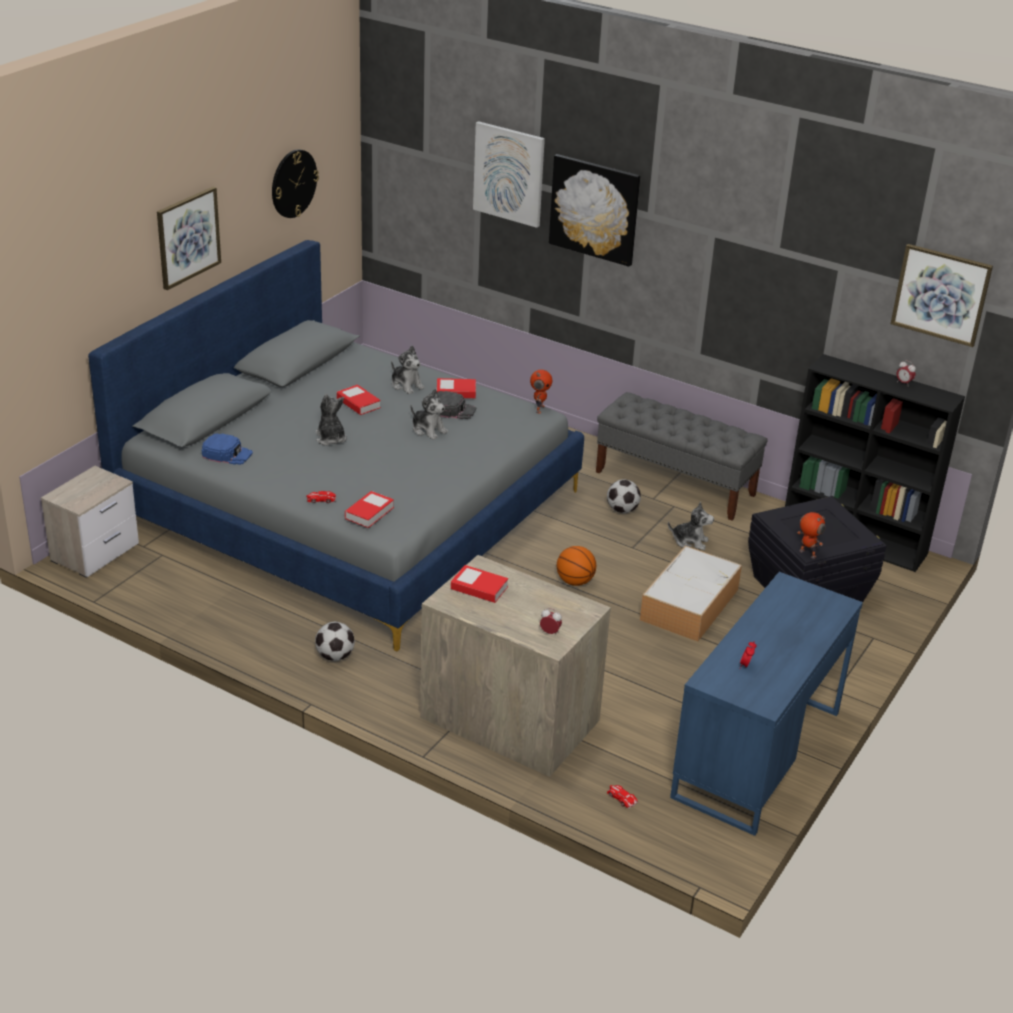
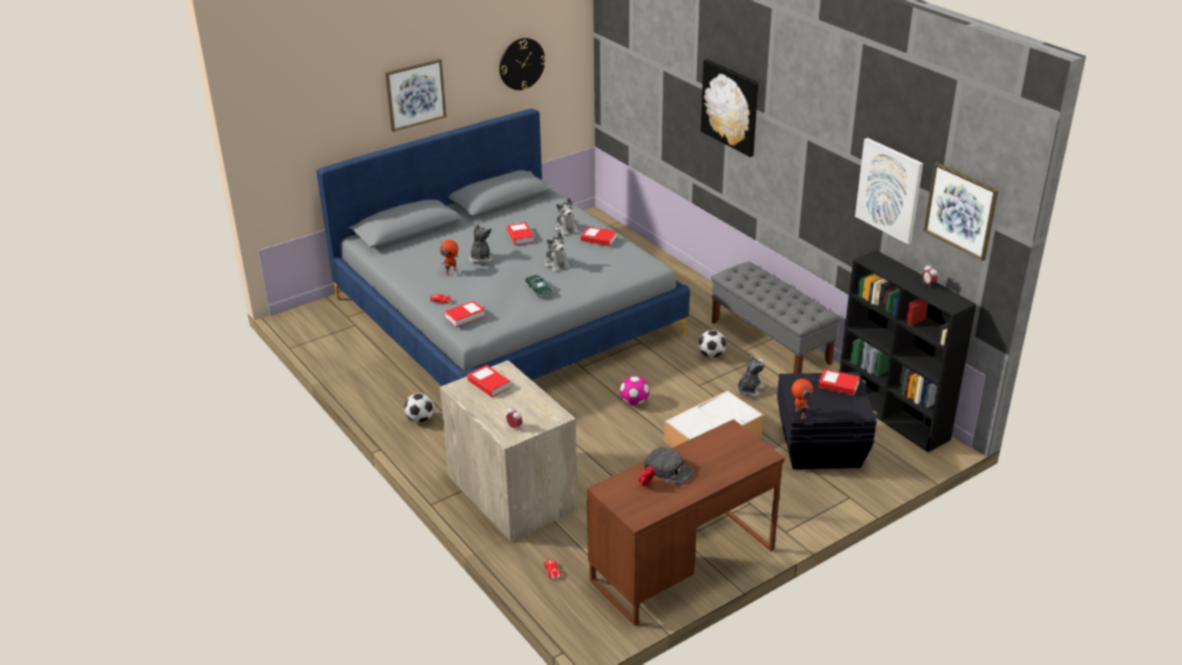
camera: 25 degrees right, 0 degrees up
(96, 552) = (314, 315): nightstand -> none
(227, 454) = (402, 257): blue cap -> none
(432, 464) = (539, 290): none -> toy car
(452, 410) = (585, 252): black cap -> black cap (669, 470)
(509, 173) = (678, 72): picture -> picture (889, 190)
(539, 409) = (653, 262): toy robot -> toy robot (451, 272)
(575, 581) = (634, 402): basketball -> football
(690, 541) = (749, 390): plush toy -> plush toy turned 90 degrees counterclockwise
(756, 754) = (682, 564): blue desk -> brown desk
(822, 514) = (838, 385): none -> book

